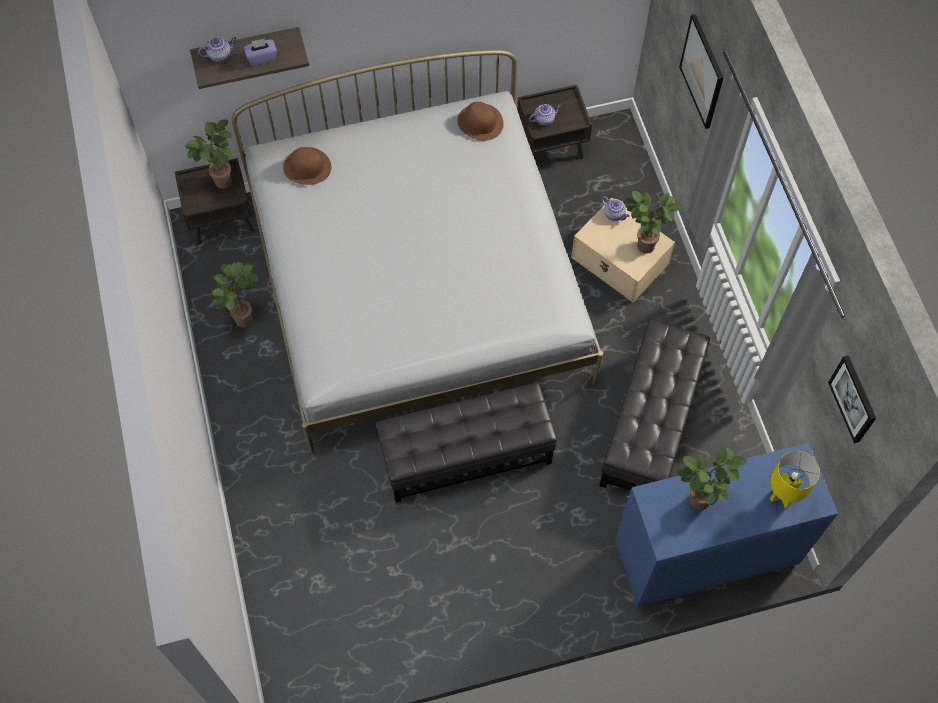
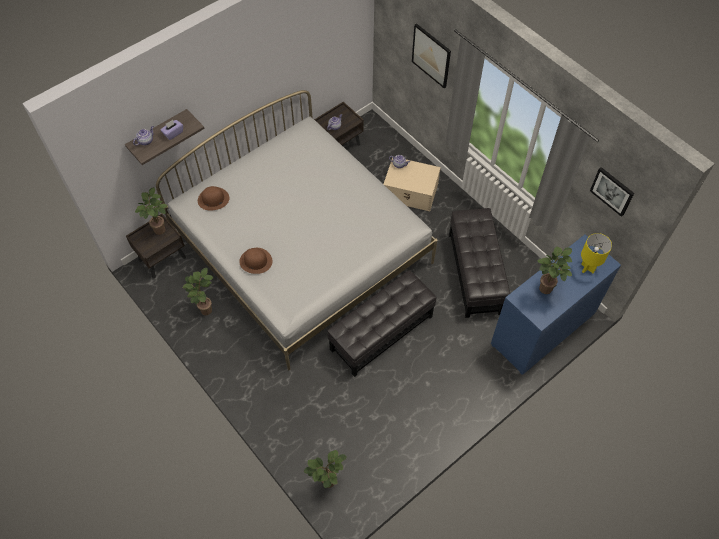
camera: 25 degrees left, 5 degrees down
(480, 122) = (304, 137): brown hat -> brown hat (256, 261)
(643, 248) = (425, 176): potted plant -> potted plant (327, 483)

